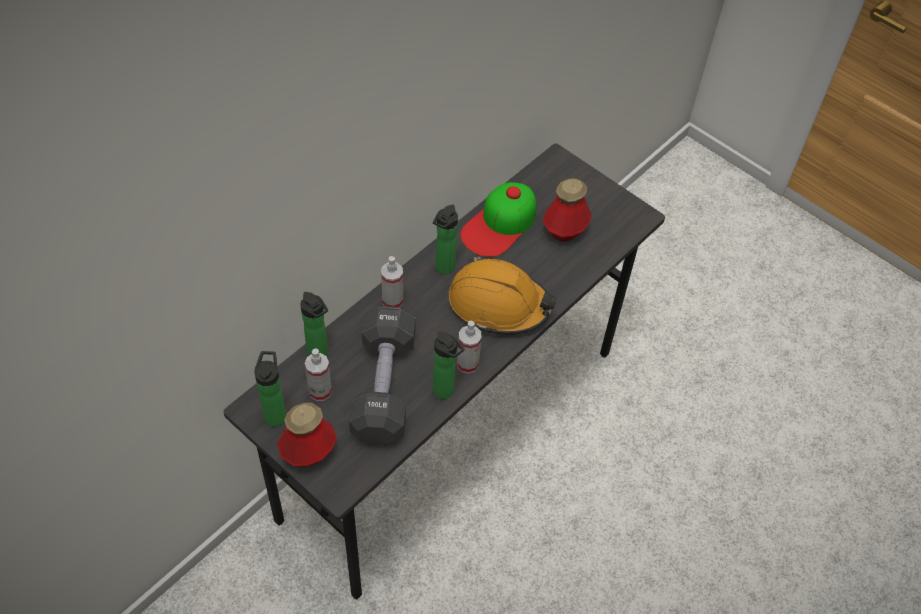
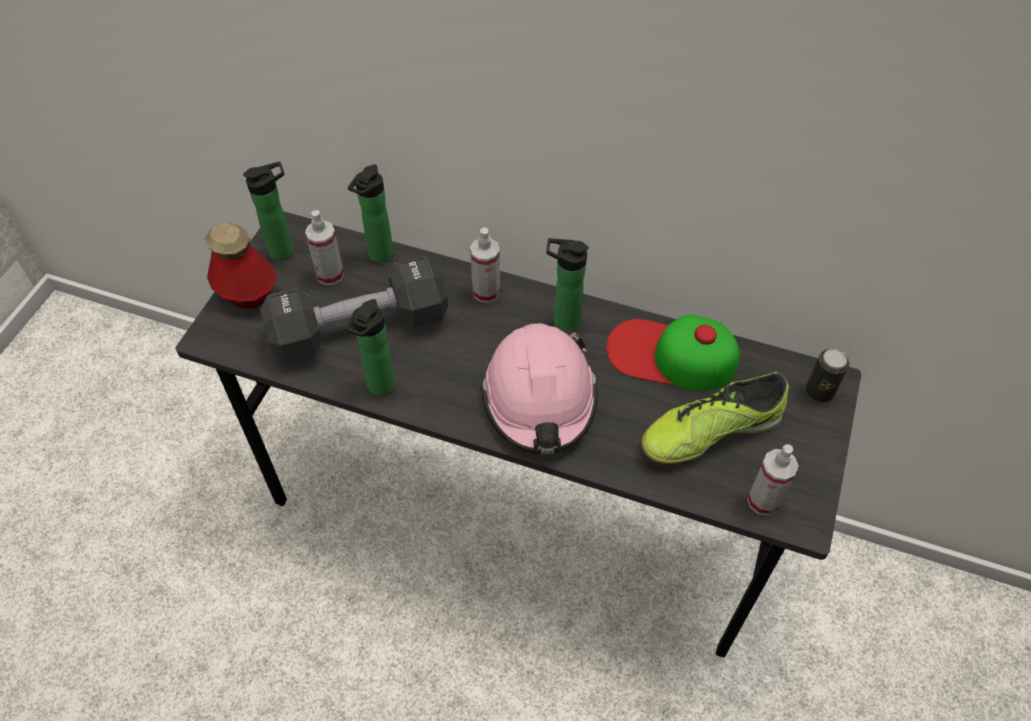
camera: 70 degrees right, 0 degrees up
(467, 364) = (431, 396): spray bottle -> spray bottle (763, 501)
(499, 304) = (540, 398): orange hard hat -> pink hard hat
(561, 168) = (819, 391): none -> can
(564, 230) = (710, 431): bottle -> shoe

